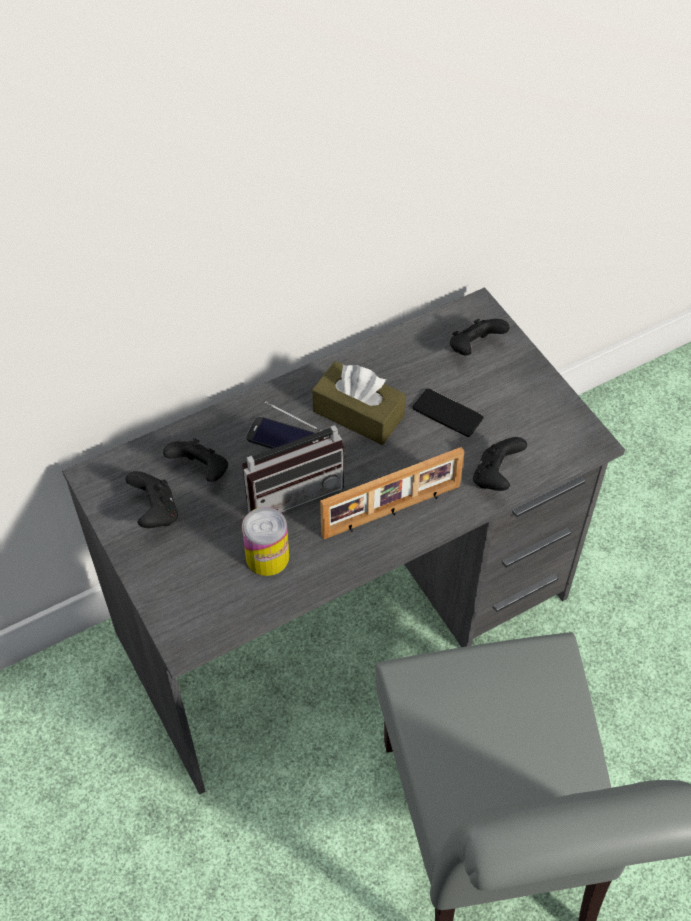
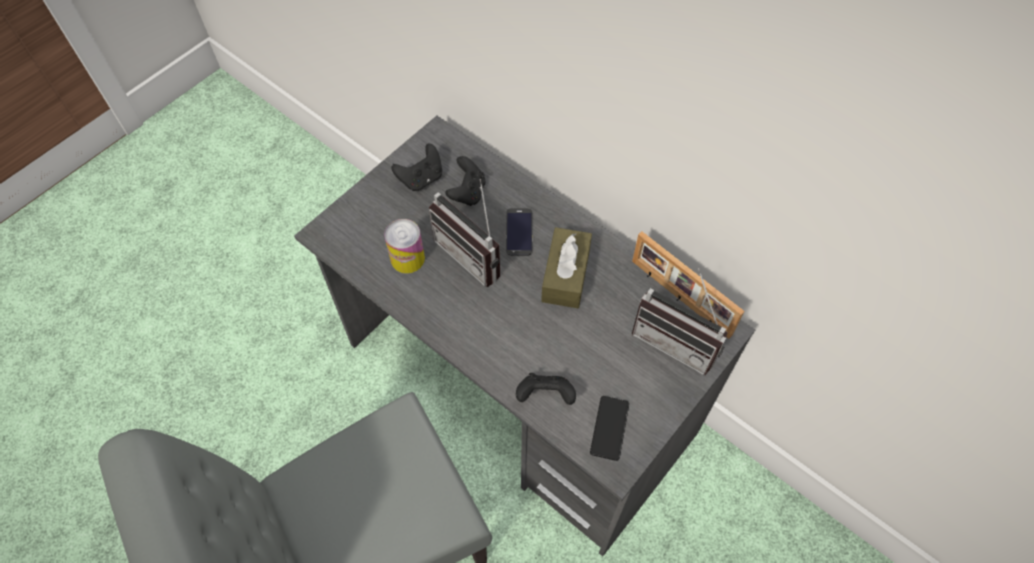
camera: 70 degrees right, 5 degrees up
(392, 512) = (479, 328): picture frame -> picture frame (679, 298)
(447, 413) = (596, 340): phone -> phone (609, 428)
(474, 348) = (678, 340): black game controller -> radio

